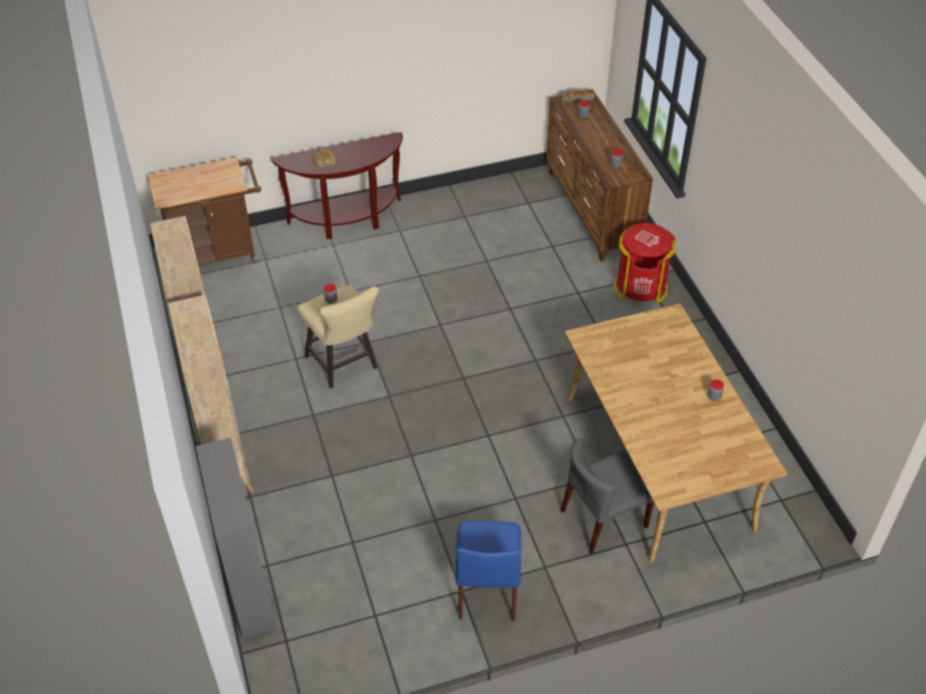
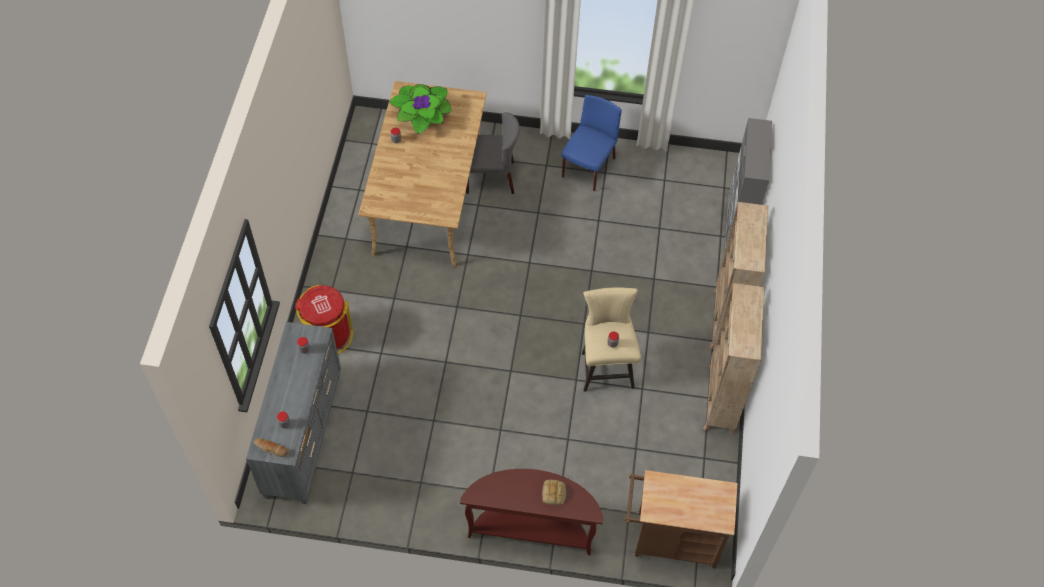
camera: 155 degrees left, 10 degrees up
(591, 211) = (304, 435): brown dresser -> grey dresser
(710, 439) = (422, 117): none -> potted plant

